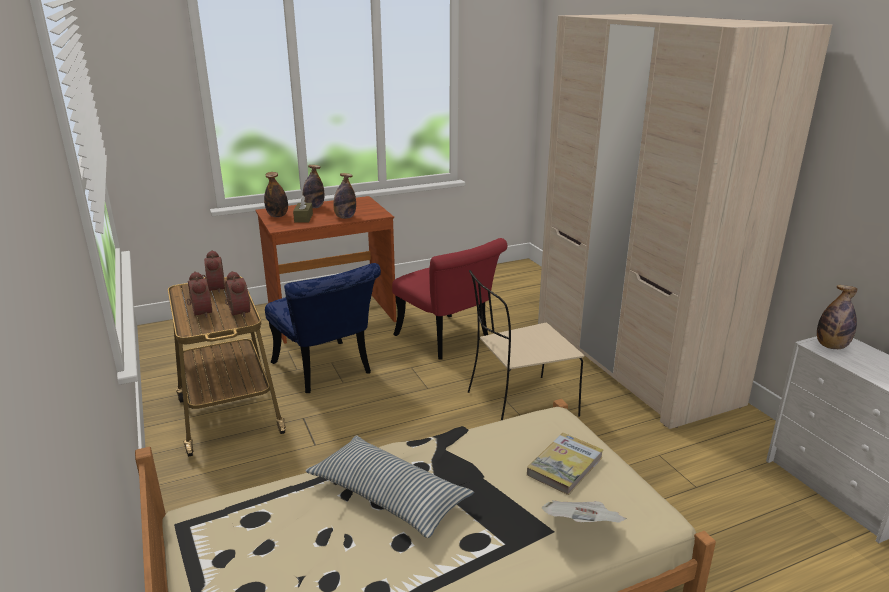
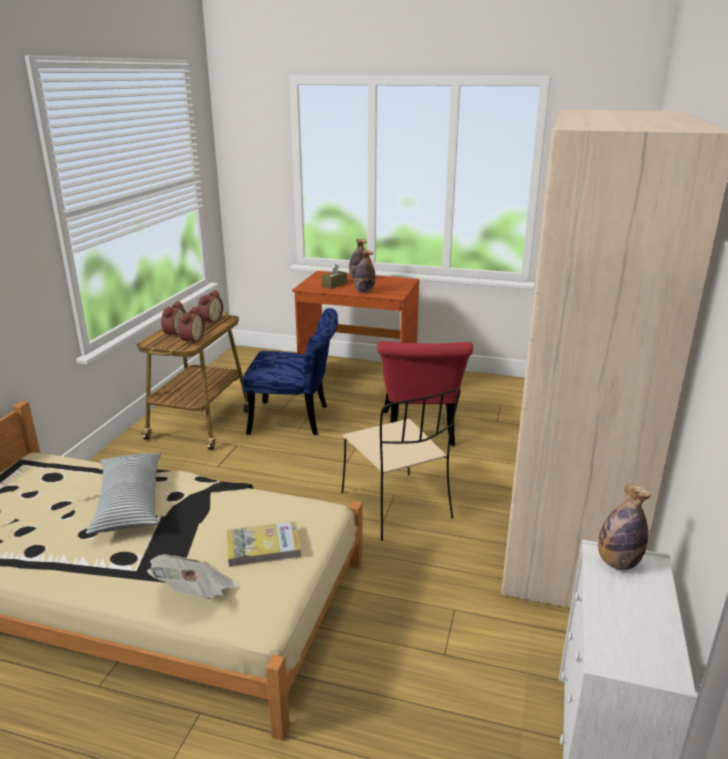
camera: 40 degrees right, 0 degrees up
(277, 216) = (321, 278): bottle -> none
(326, 371) = (296, 420): blue chair -> blue chair turned 90 degrees counterclockwise
(519, 405) = (397, 507): beige chair -> beige chair turned 135 degrees counterclockwise

